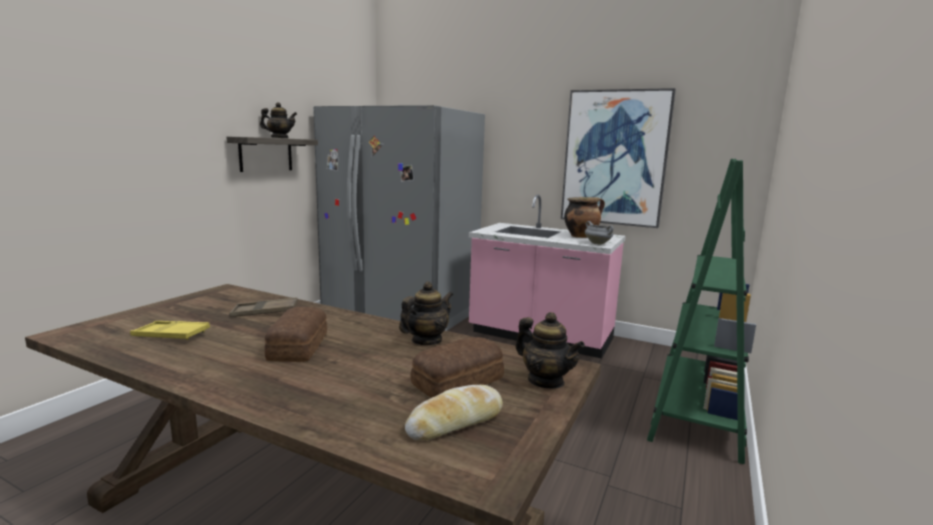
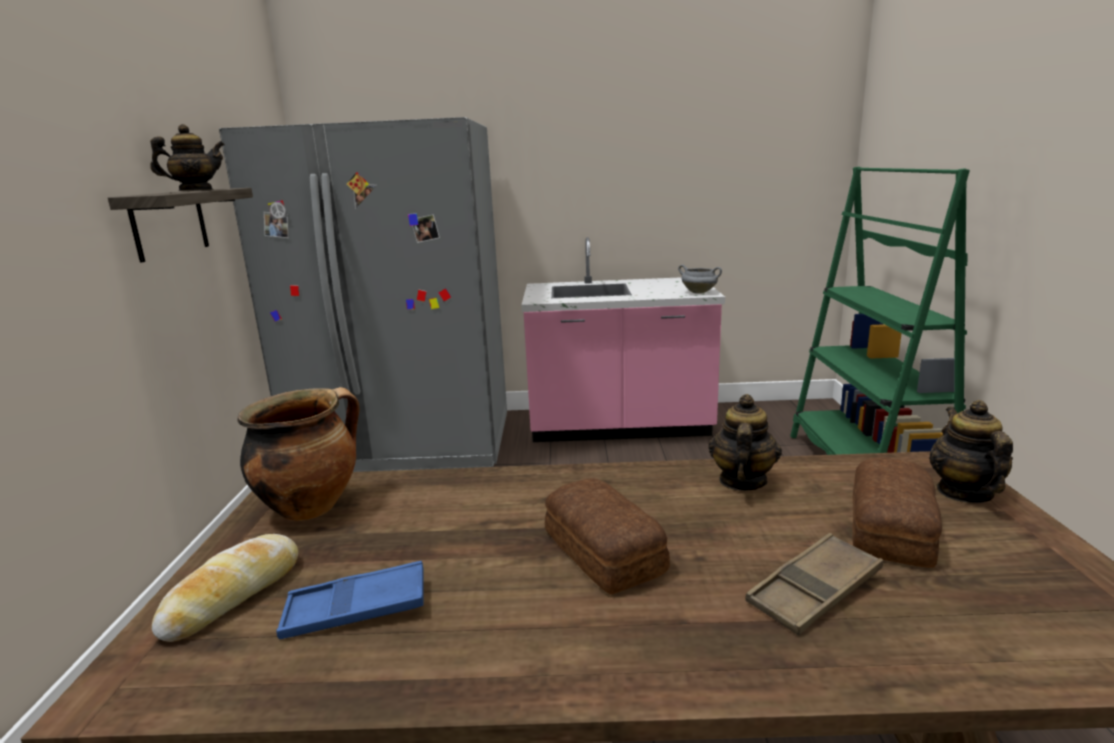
camera: 25 degrees left, 5 degrees up
(171, 335) = (356, 609): yellow tray -> blue tray
(265, 312) = (436, 508): brown tray -> brown tray (814, 591)
(455, 422) = (1002, 589): bread -> bread (233, 595)
(545, 381) = (963, 492): teapot -> teapot turned 105 degrees counterclockwise
(581, 236) = (660, 286): cooking pot -> cooking pot (312, 506)
(615, 158) = (677, 177): picture -> none

